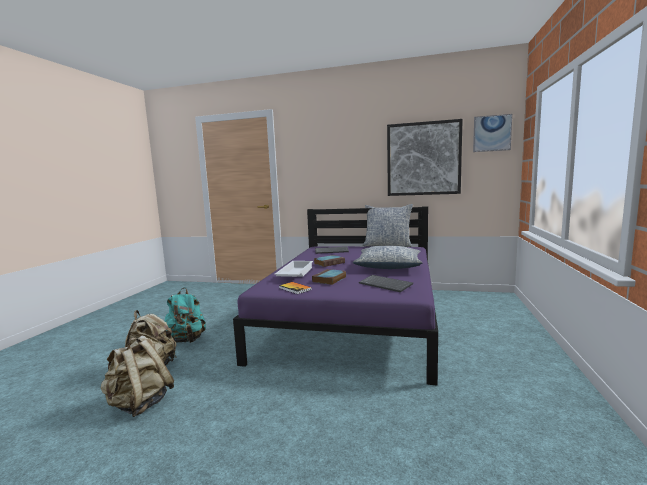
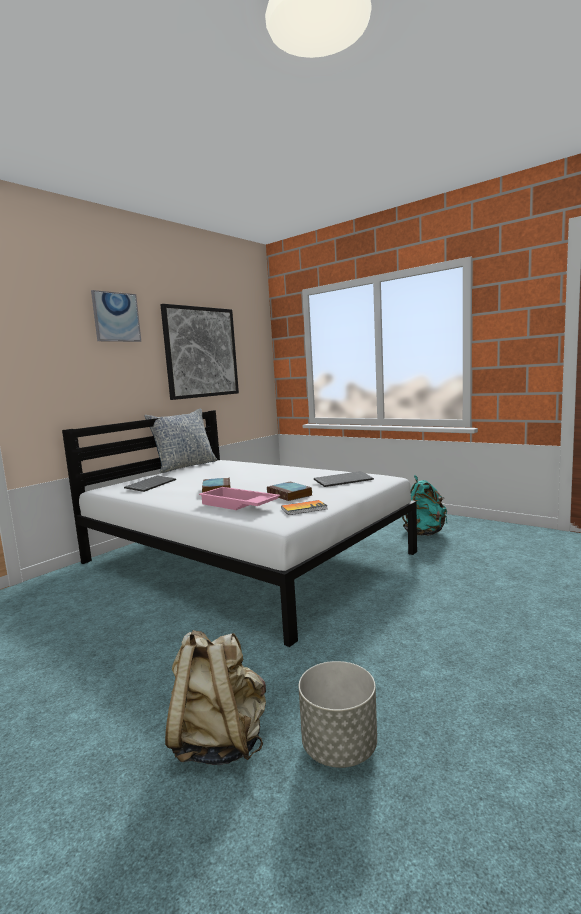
camera: 65 degrees left, 0 degrees up
(140, 404) = (340, 748): beige backpack -> grey planter
(186, 340) = (131, 697): turquoise backpack -> turquoise backpack (424, 533)
(294, 274) = (237, 505): white tray -> pink tray
(354, 319) = (245, 557): purple bed -> white bed
(388, 266) = (279, 474): pillow -> none
(492, 133) = (252, 329): picture -> picture (116, 317)

